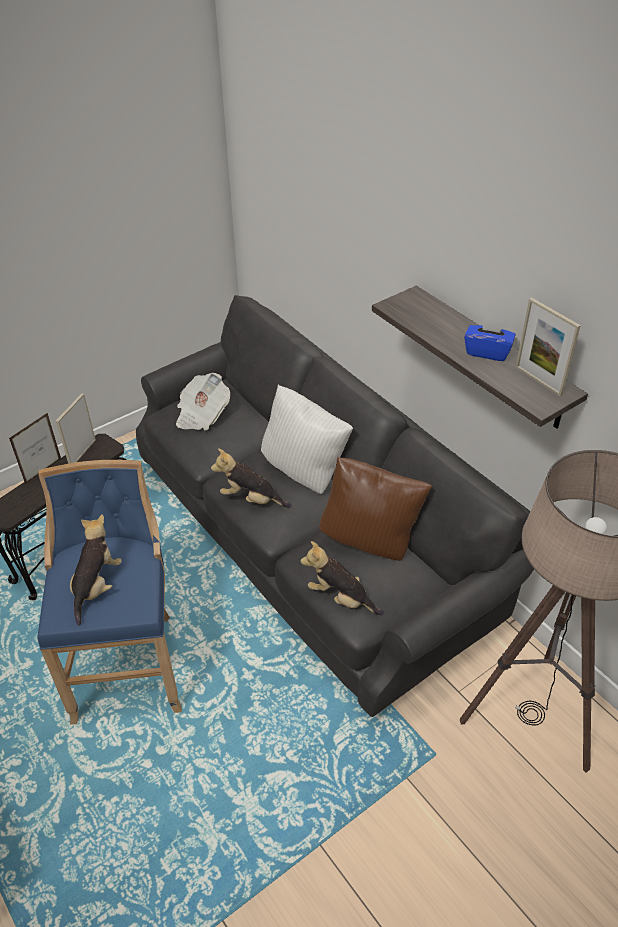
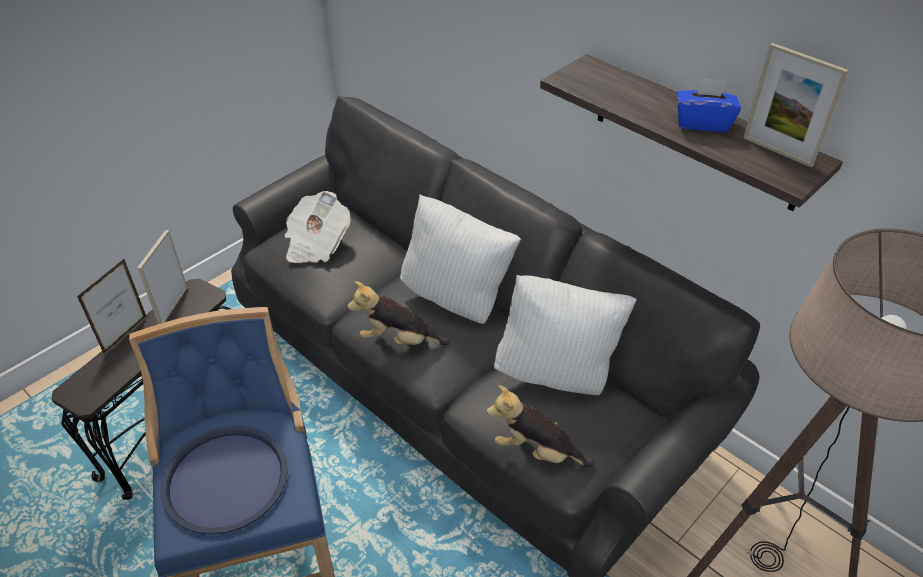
camera: 10 degrees left, 0 degrees up
(96, 586) = (226, 480): plush toy -> blue tray
(370, 540) = (556, 374): brown pillow -> white pillow

